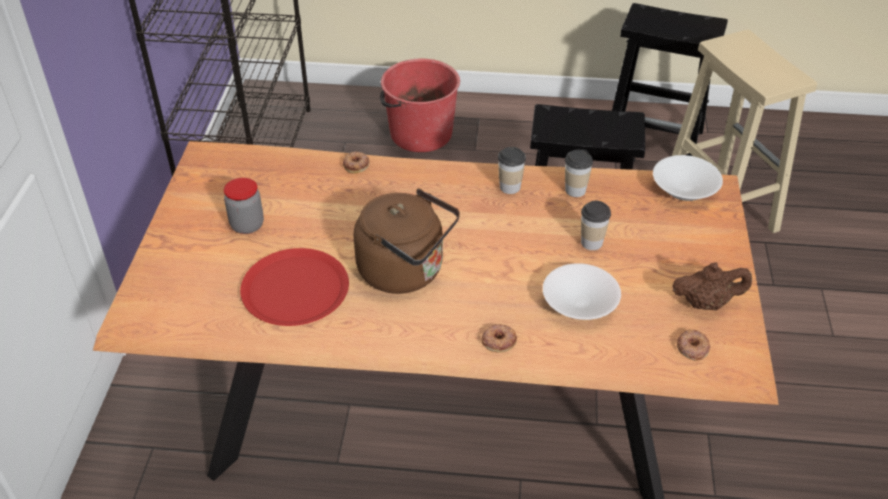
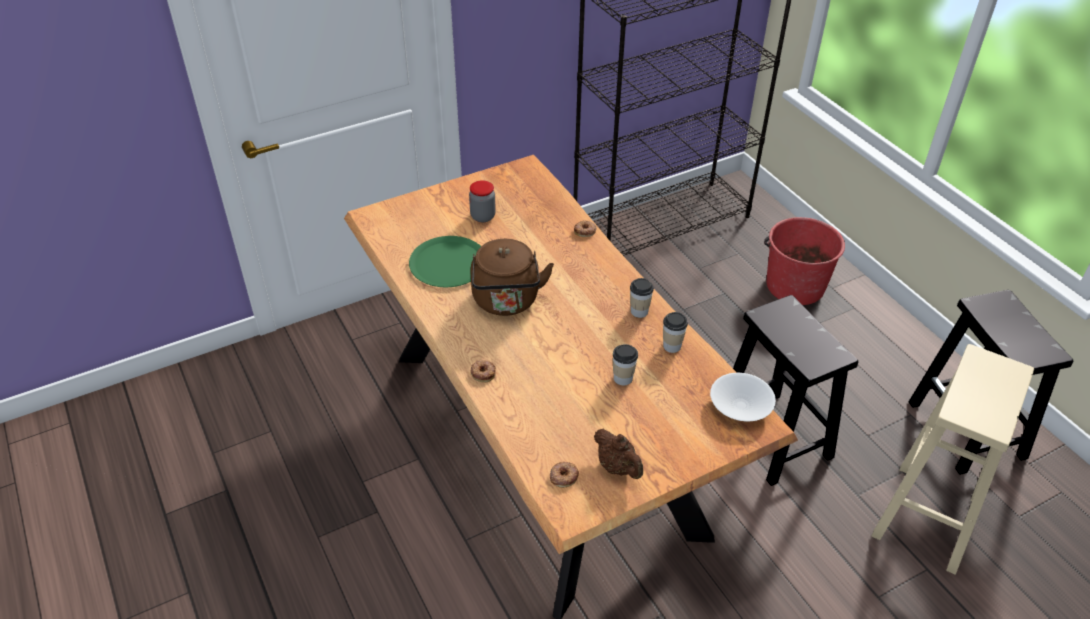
camera: 55 degrees right, 0 degrees up
(295, 289) = (448, 263): red plate -> green plate
(579, 302) = (555, 397): white bowl -> none

